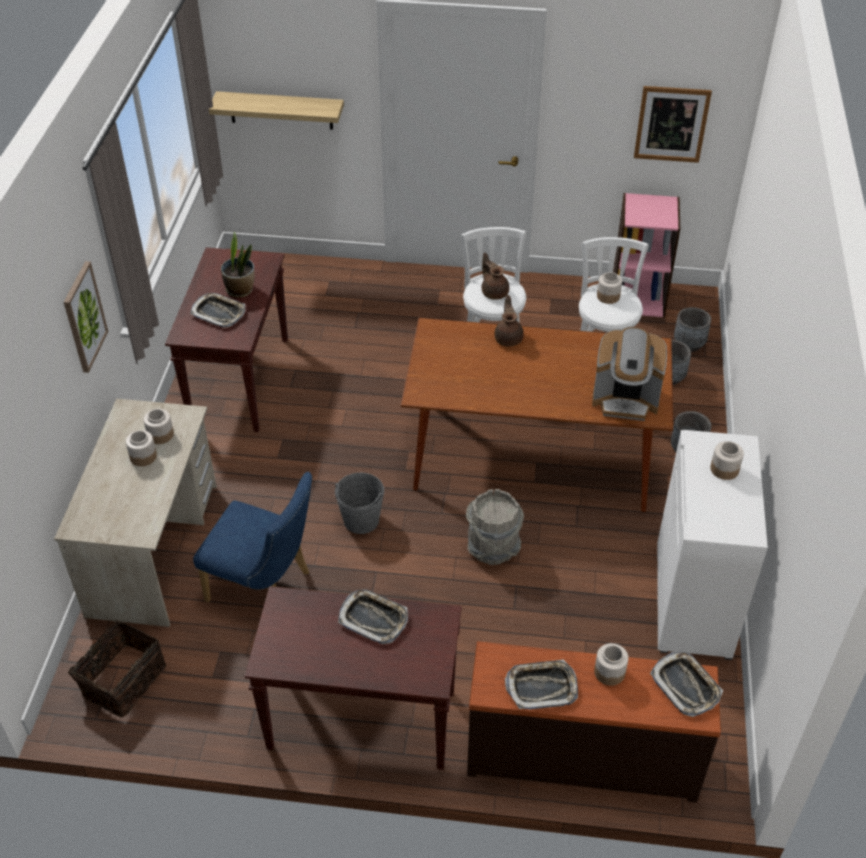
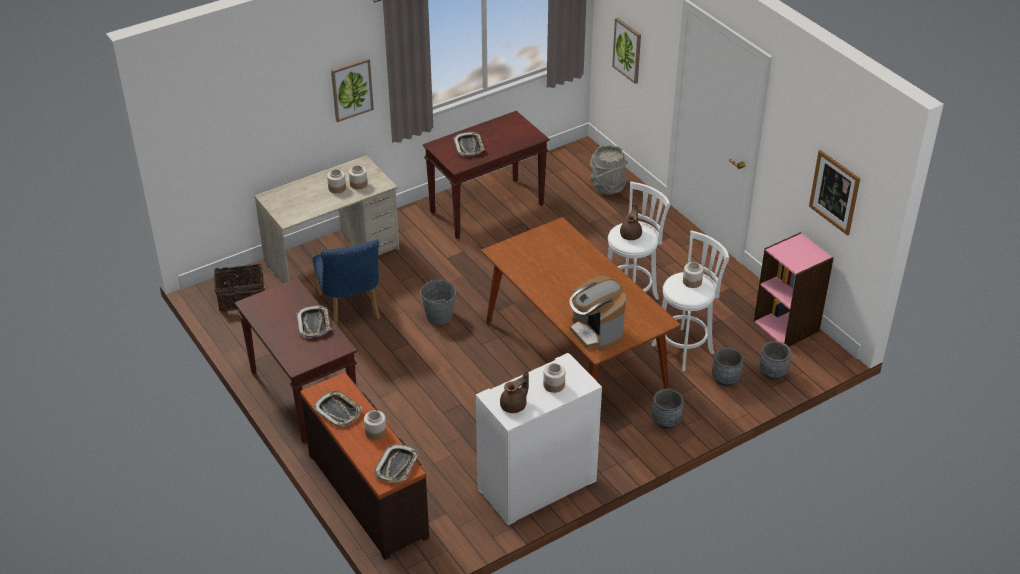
camera: 50 degrees right, 5 degrees down
(240, 290) = (497, 142): potted plant -> none
(281, 110) = (627, 50): shelf -> picture
(492, 548) = (479, 379): grey bucket -> grey bucket (607, 186)
(508, 338) = (590, 259): brown teapot -> brown teapot (514, 405)

